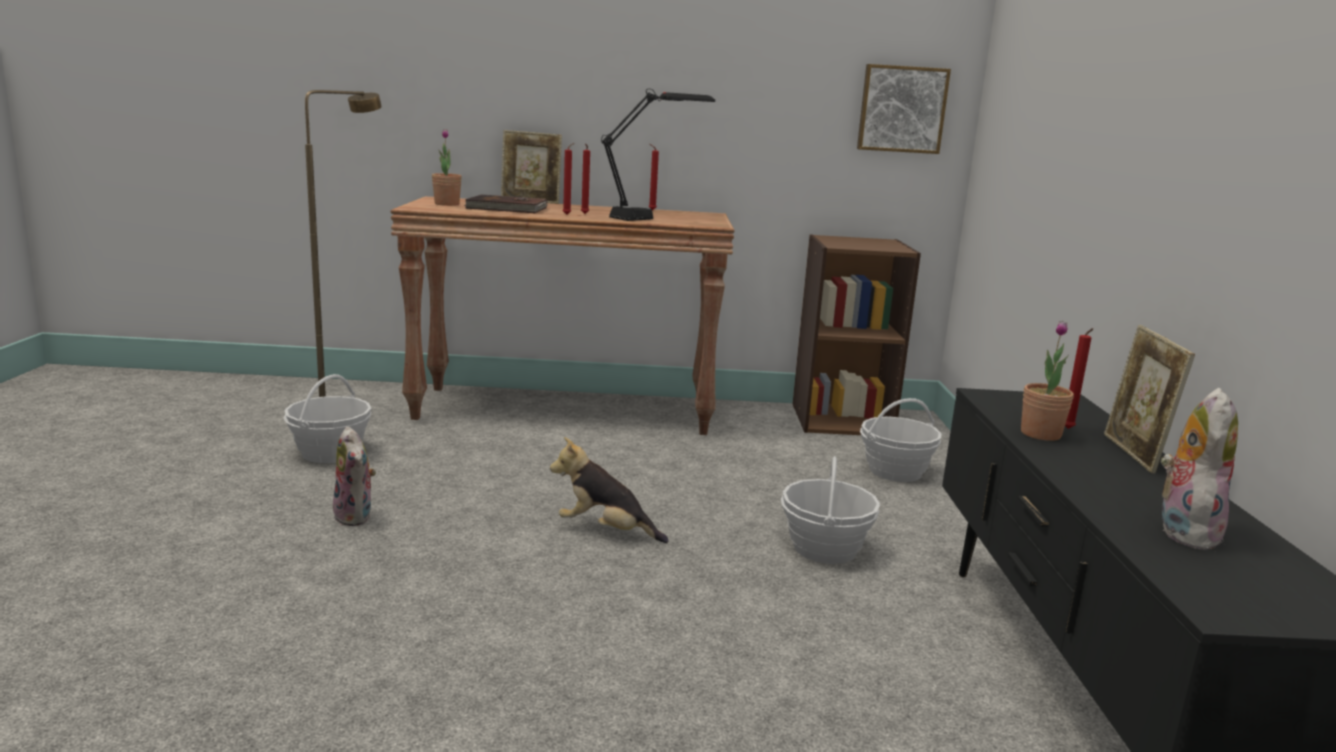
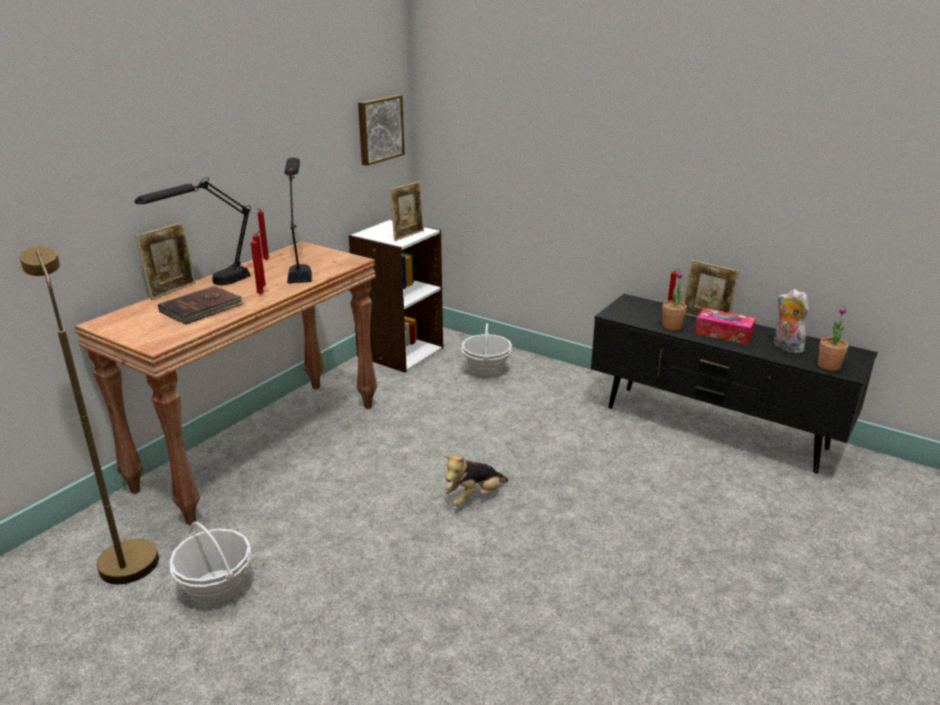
camera: 55 degrees left, 10 degrees up
(356, 517) = (359, 600): plush toy -> none
(447, 204) = (148, 326): potted plant -> potted plant (829, 366)
(559, 206) = (210, 286): none -> black table lamp
(824, 548) = (554, 433): basket -> none
(841, 419) = (399, 352): brown bookcase -> white bookcase
(867, 246) = (408, 235): none -> picture frame
(1108, 473) = (723, 333): none -> tissue box

